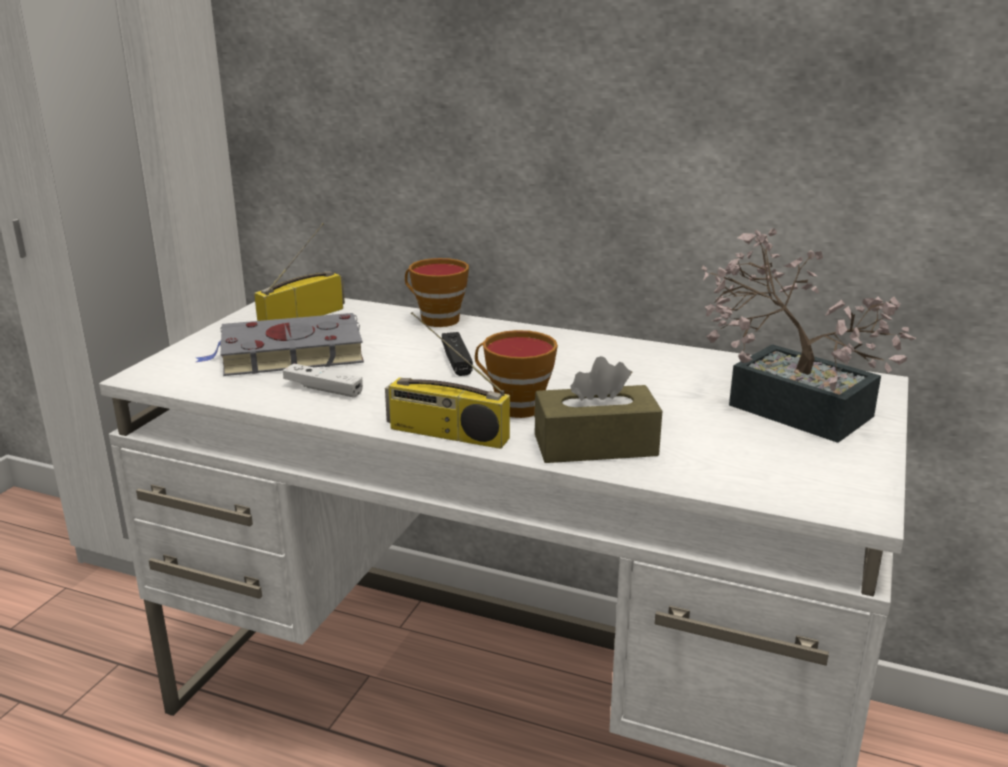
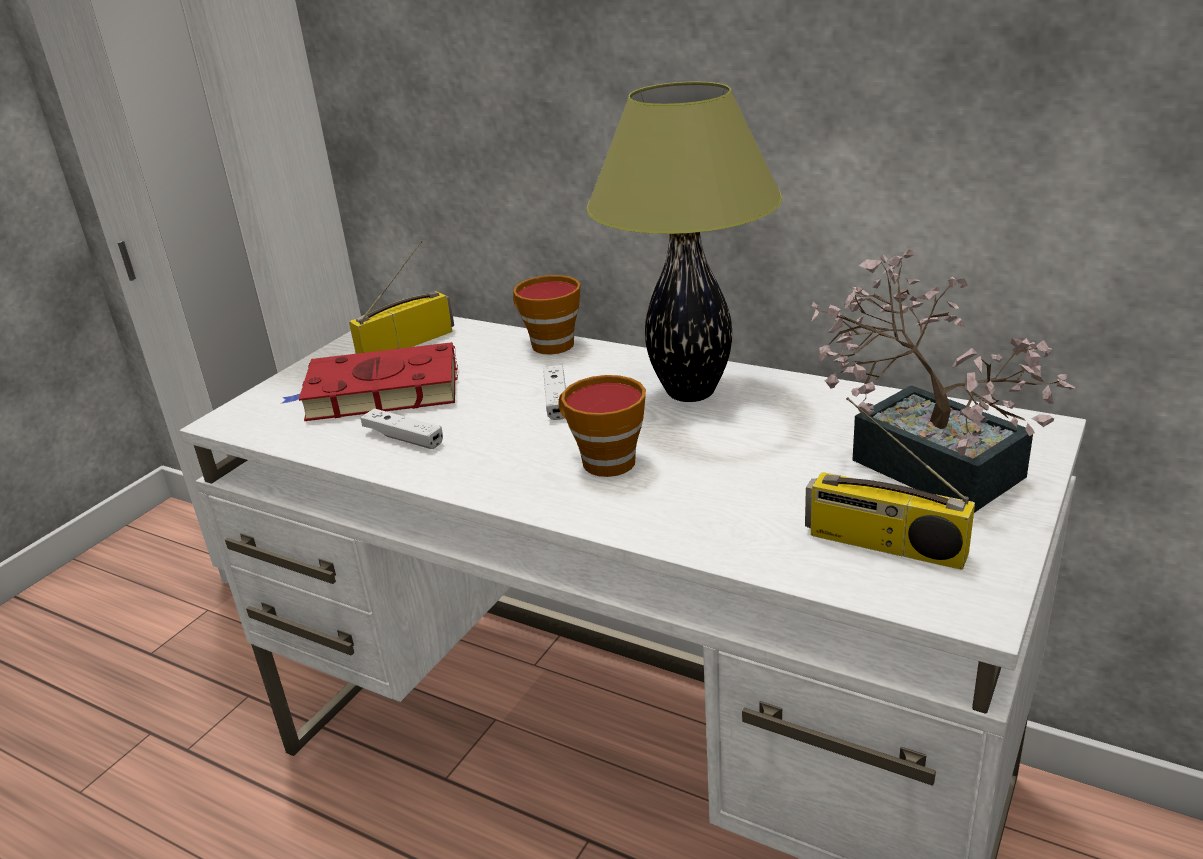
camera: 10 degrees right, 5 degrees up
(287, 354) = (378, 392): grey book -> red book
(445, 434) = (518, 498): radio -> radio (883, 544)
(456, 361) = (556, 400): black game controller -> white game controller
(575, 355) = (691, 391): none -> table lamp
(595, 445) = (681, 515): brown tissue box -> none

